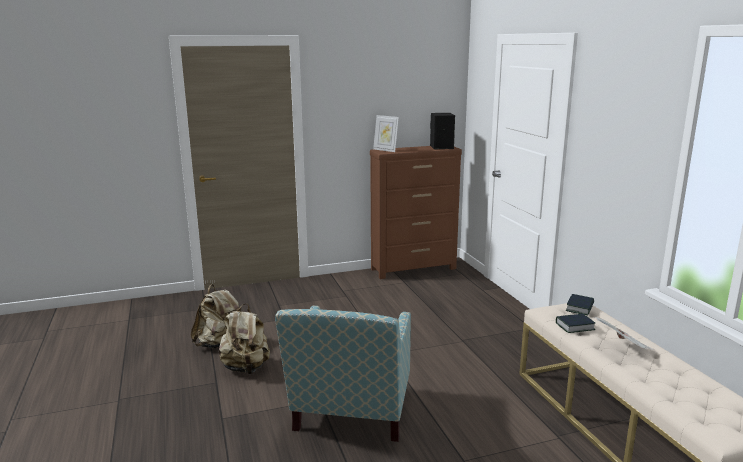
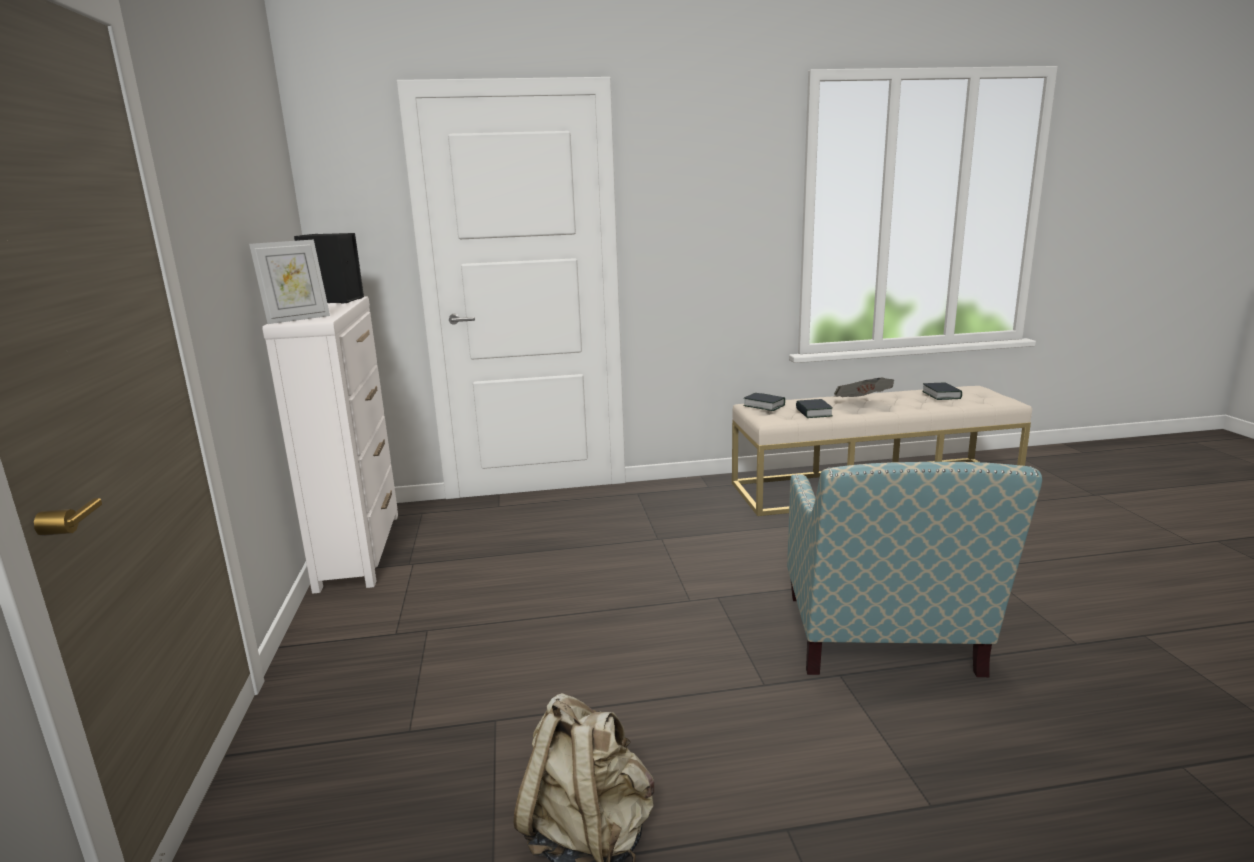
camera: 80 degrees left, 0 degrees up
(246, 368) = (723, 778): beige backpack -> none
(350, 416) = (883, 645): armchair -> armchair turned 75 degrees clockwise
(414, 269) = (360, 549): brown dresser -> white dresser
(702, 394) = (941, 395): none -> book

